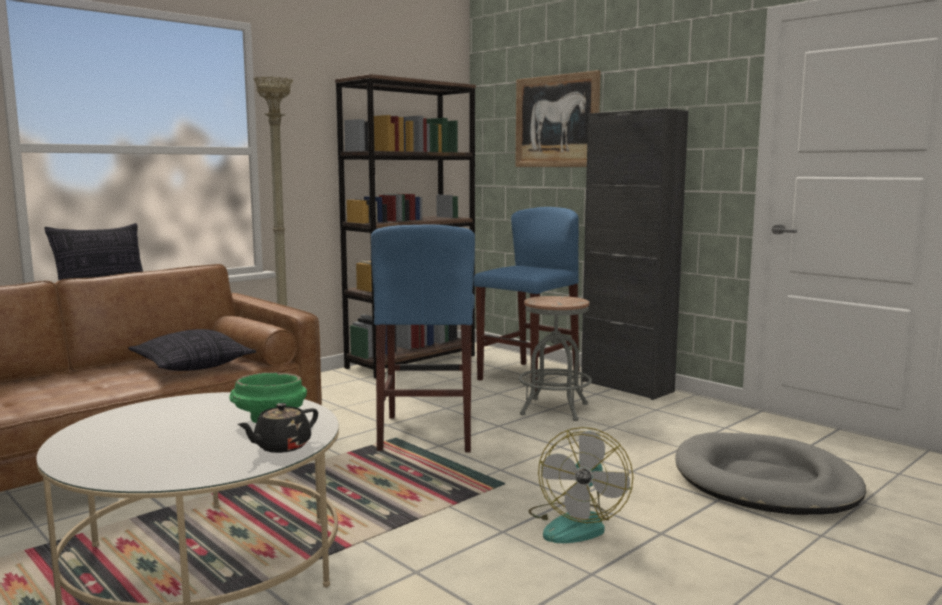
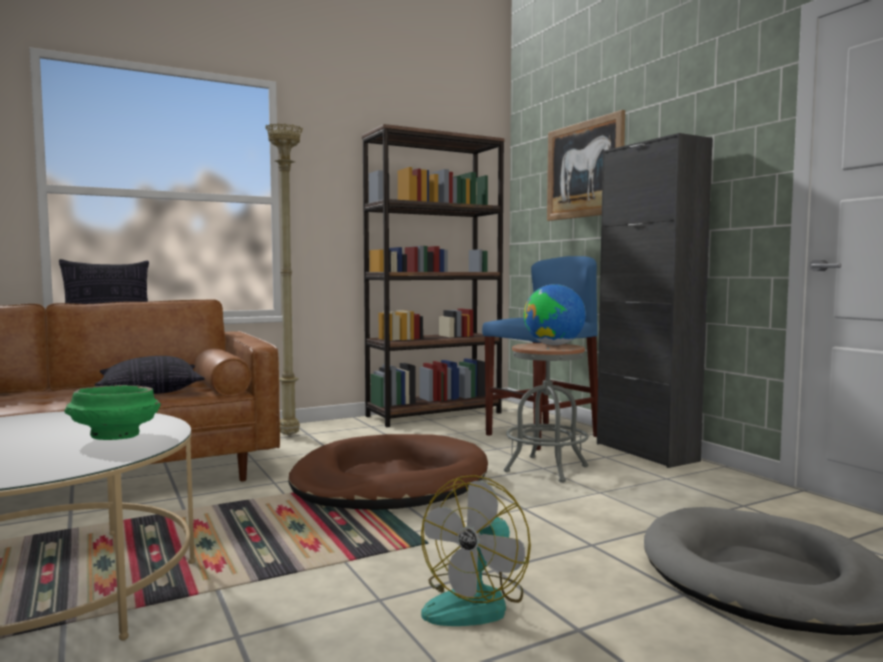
camera: 15 degrees right, 5 degrees down
(281, 446) = (75, 462): black teapot -> none
(427, 433) = (390, 481): blue stool -> brown dog bed
(559, 298) = (554, 345): none -> globe

